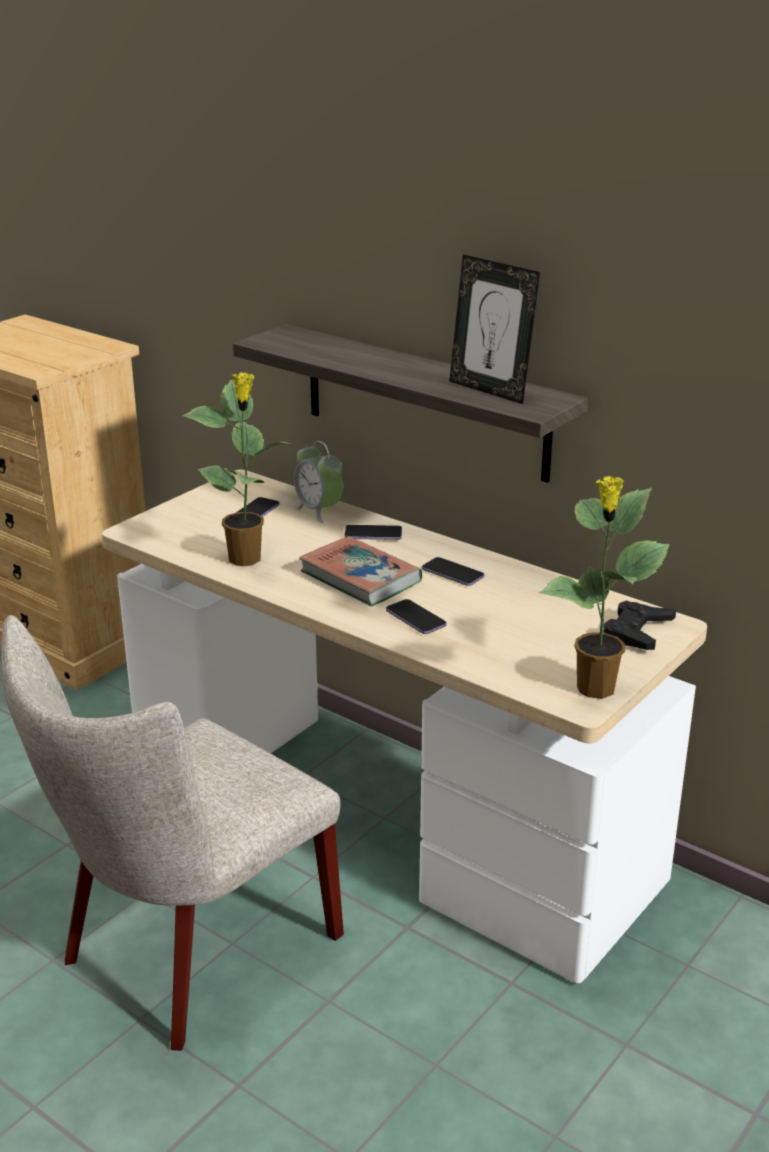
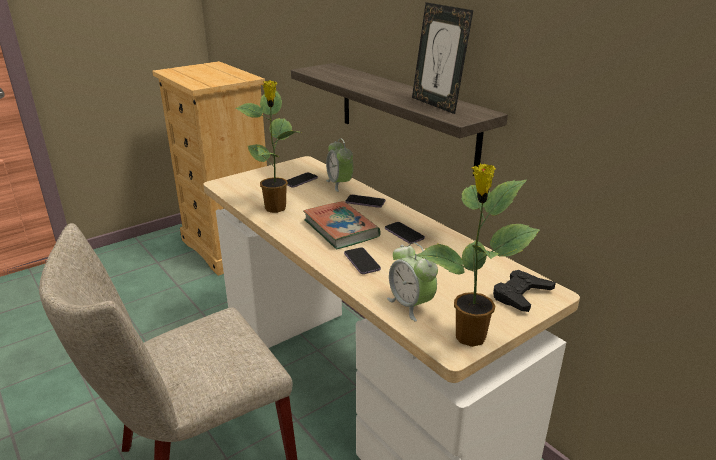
camera: 15 degrees right, 0 degrees up
(507, 663) = (411, 305): none -> alarm clock

